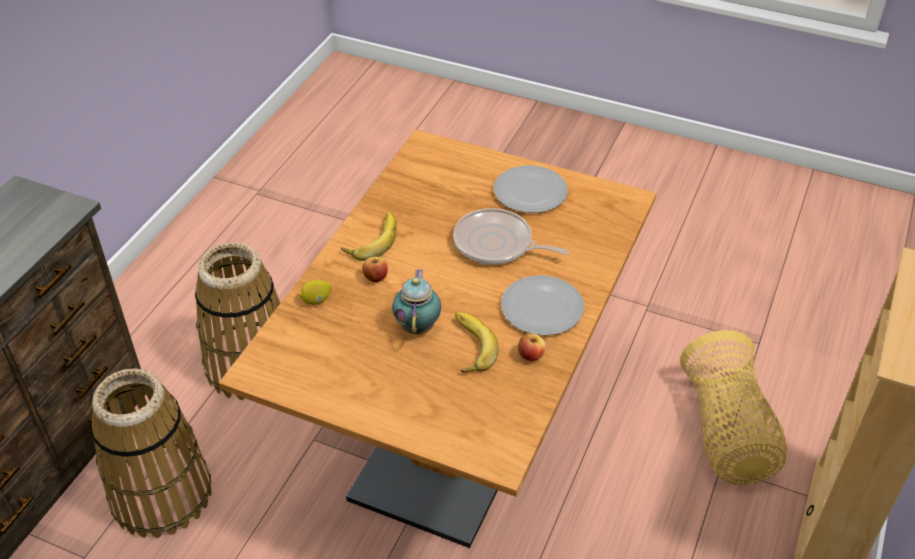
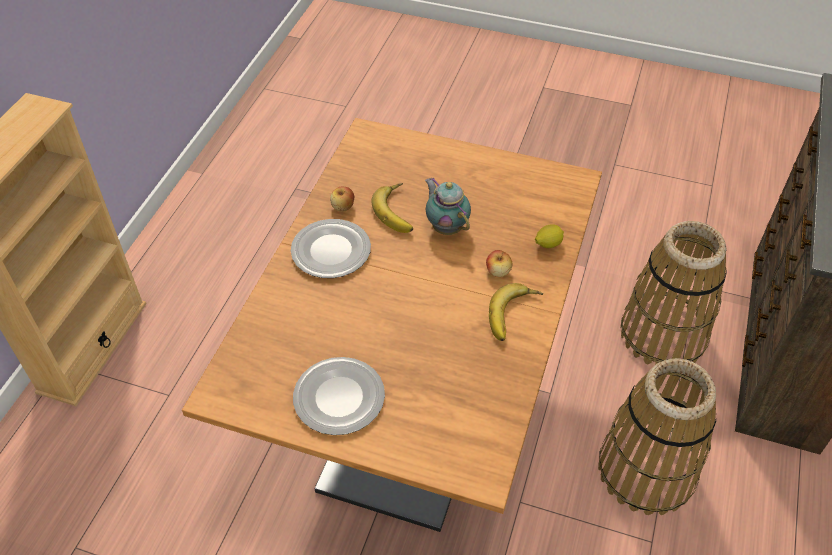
camera: 175 degrees right, 5 degrees up
(418, 325) = (446, 227): teapot -> teapot turned 150 degrees clockwise
(497, 244) = (377, 319): frying pan -> none
(726, 433) = (152, 429): basket -> none

